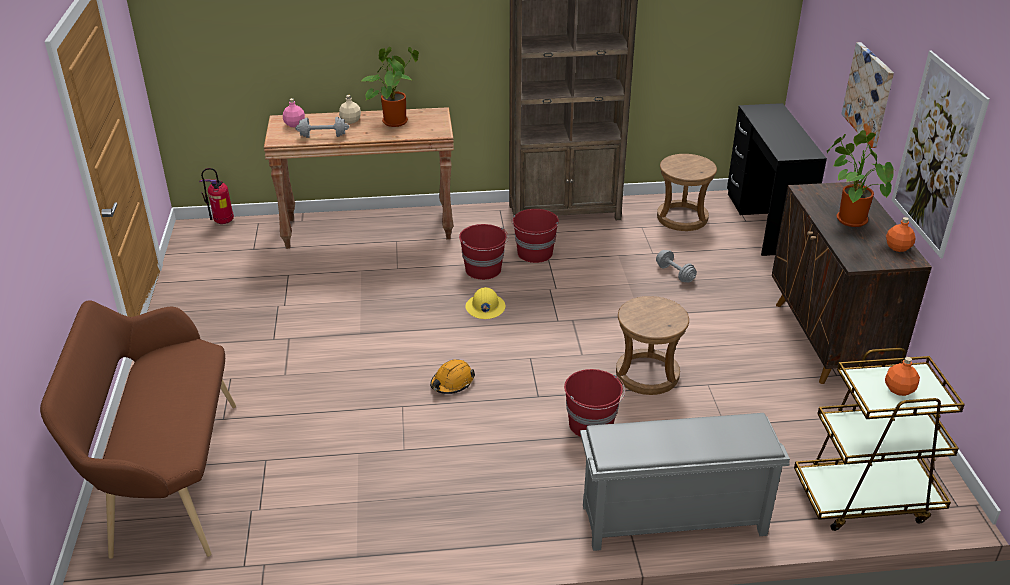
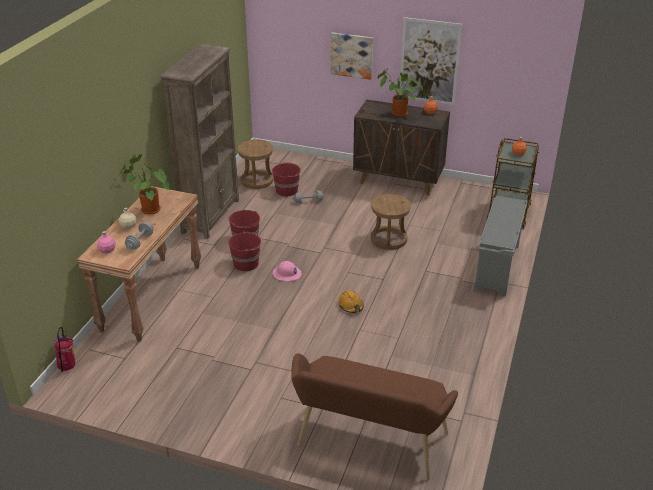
camera: 65 degrees left, 0 degrees up
(485, 307) = (287, 274): yellow hard hat -> pink hard hat
(591, 424) = (417, 269): red bucket -> red bucket (287, 190)
(765, 222) = (285, 159): black desk -> none

